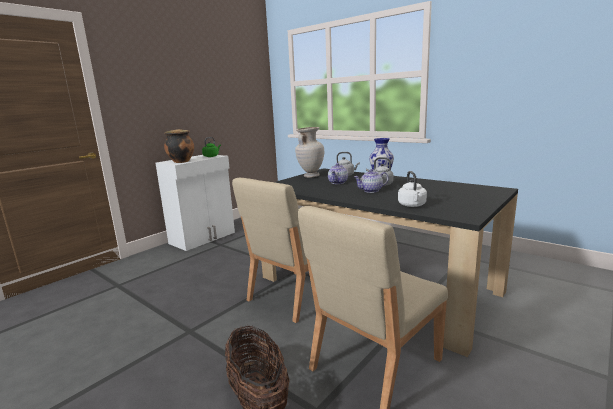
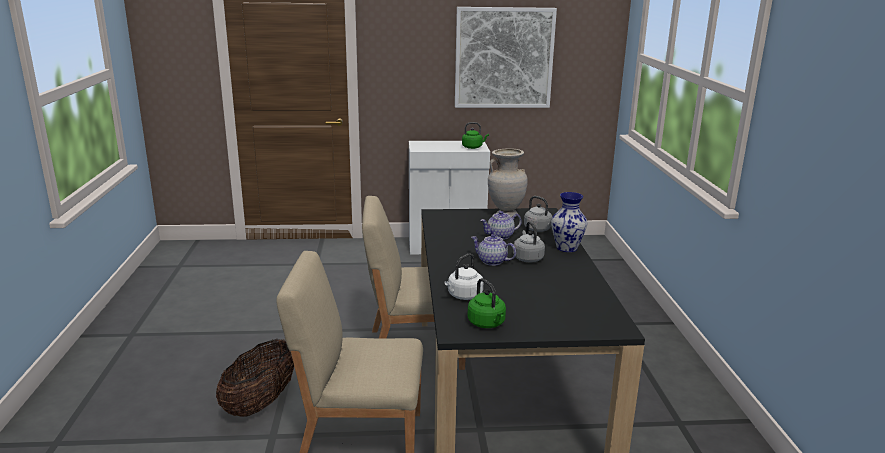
camera: 45 degrees right, 5 degrees up
(181, 161) = (428, 147): cooking pot -> none
(209, 92) = (504, 58): none -> picture
(463, 209) = (487, 324): none -> green kettle

